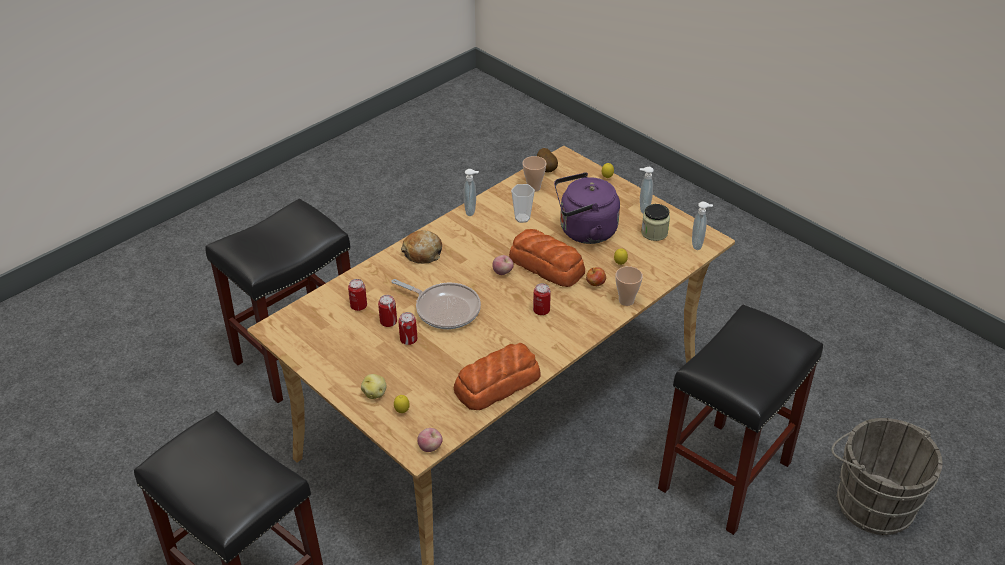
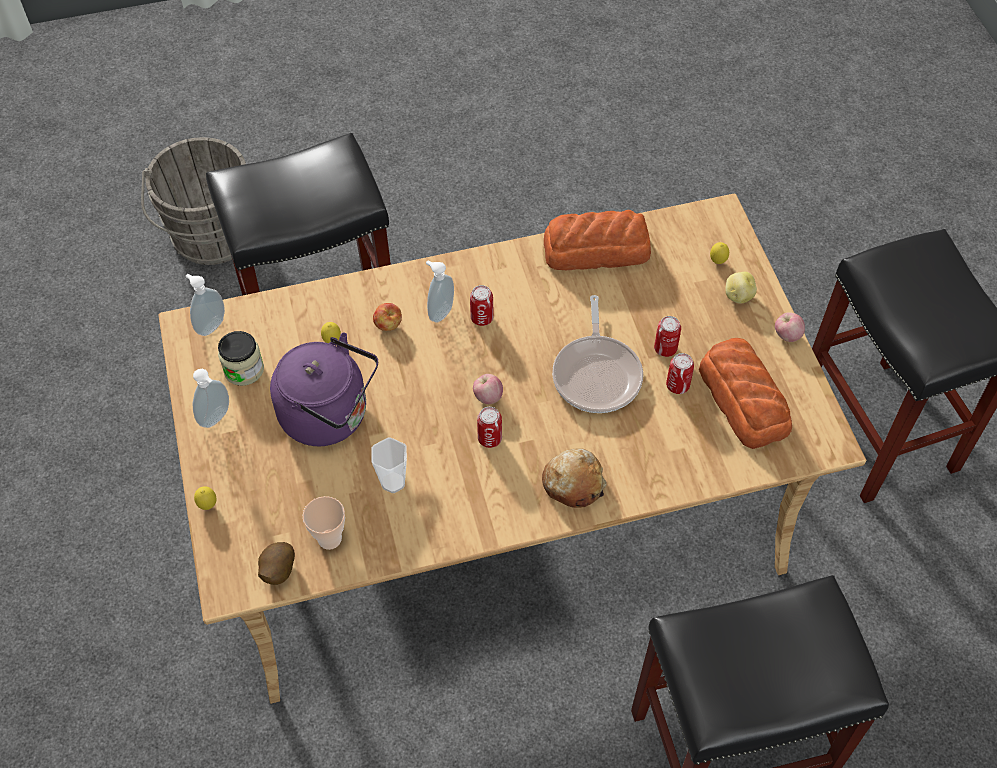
camera: 150 degrees left, 15 degrees up
(358, 306) = (704, 428): can -> can (489, 438)
(430, 447) = (707, 212): apple -> apple (787, 335)
(444, 309) = (597, 374): frying pan -> frying pan turned 150 degrees counterclockwise
(471, 211) = (455, 534): soap dispenser -> soap dispenser (440, 312)
(547, 266) = (424, 381): bread -> bread (743, 398)
(626, 301) = (372, 286): cup -> none

